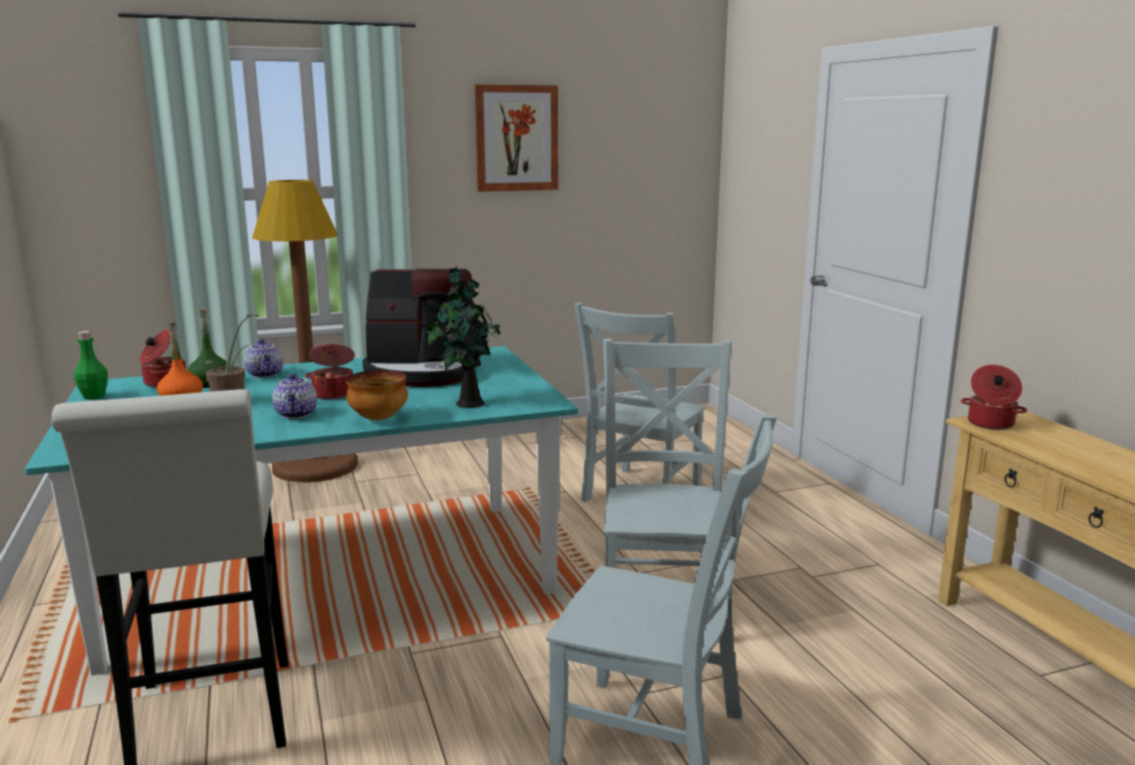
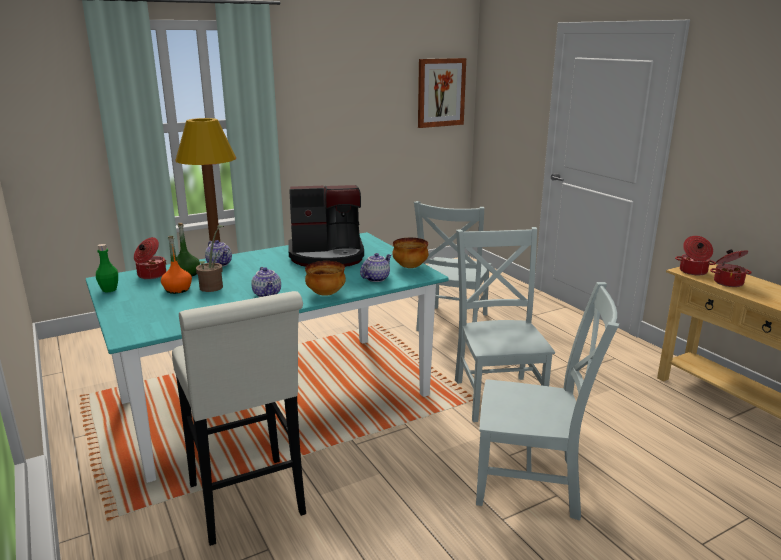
camera: 10 degrees left, 5 degrees up
(334, 394) = (280, 277): cooking pot -> cooking pot (728, 282)
(467, 403) = (376, 278): potted plant -> teapot
(516, 138) = (346, 82): picture -> picture (441, 92)
(530, 391) = (410, 267): none -> bowl

